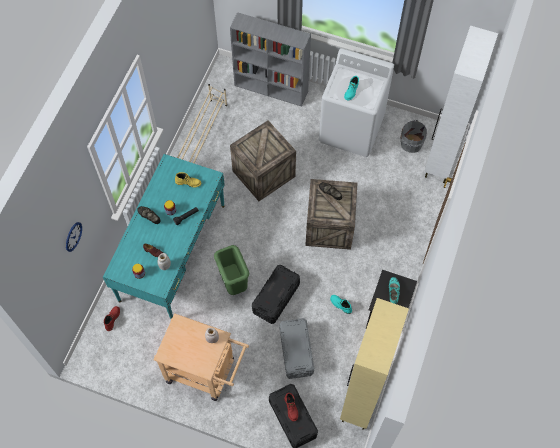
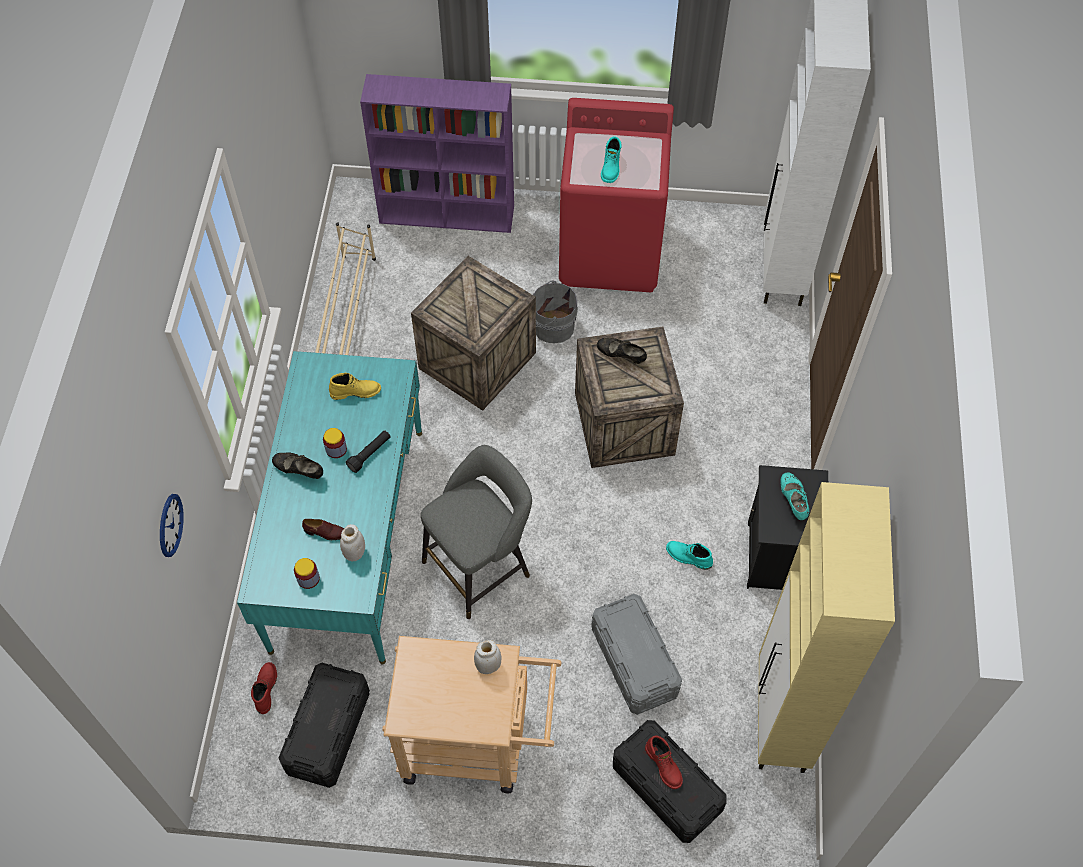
camera: 15 degrees left, 5 degrees down
(234, 283) = (481, 565): green trash can -> grey stool
(272, 88) = (448, 214): grey bookcase -> purple bookcase
(275, 298) = (566, 573): black storage box -> black storage box (328, 732)
(351, 129) = (611, 252): white washing machine -> red washing machine
(410, 143) = (720, 252): grey bucket -> grey bucket (552, 326)

